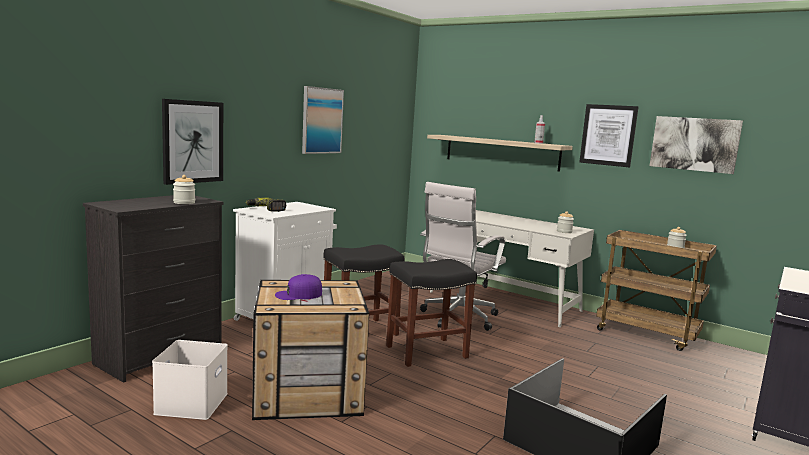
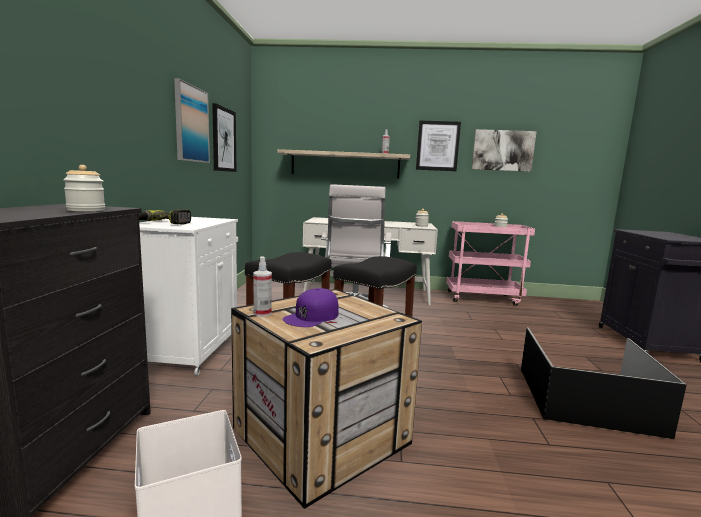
camera: 30 degrees left, 0 degrees up
(193, 142) = (58, 125): picture -> picture (223, 140)
(272, 286) = (262, 313): none -> spray bottle
(647, 334) = (483, 298): brown cart -> pink cart

